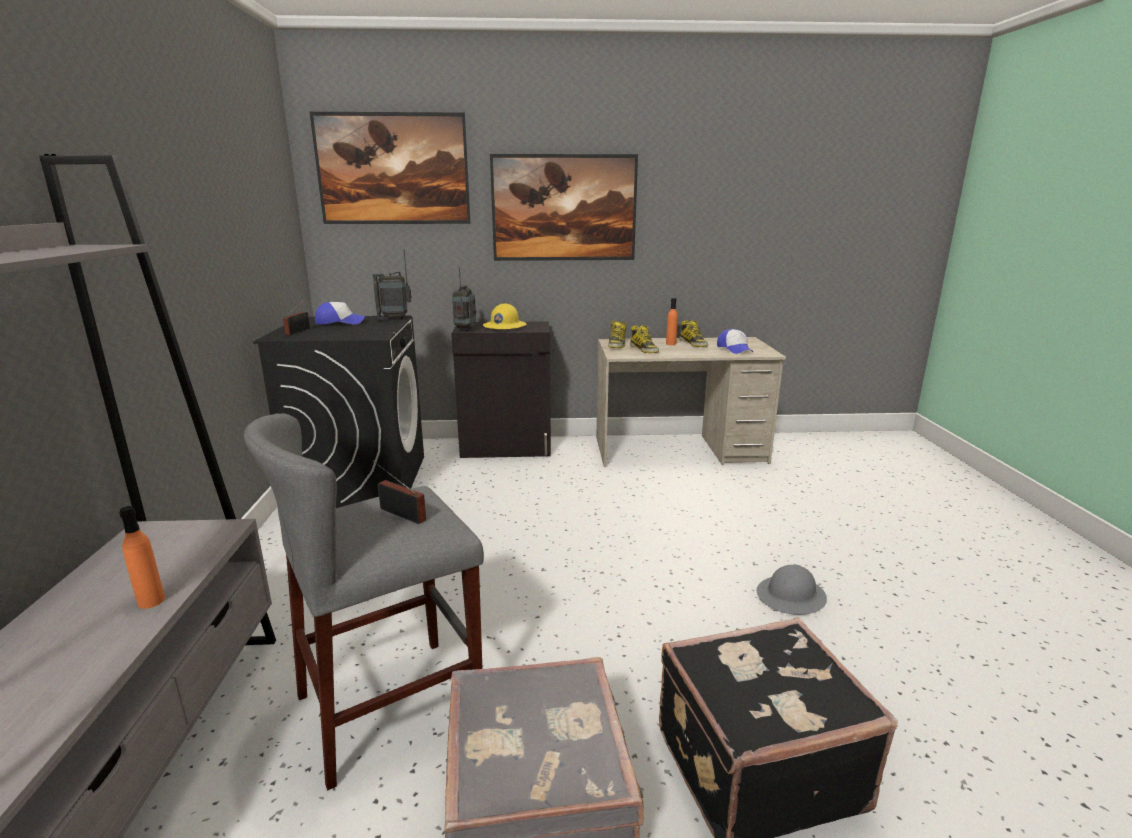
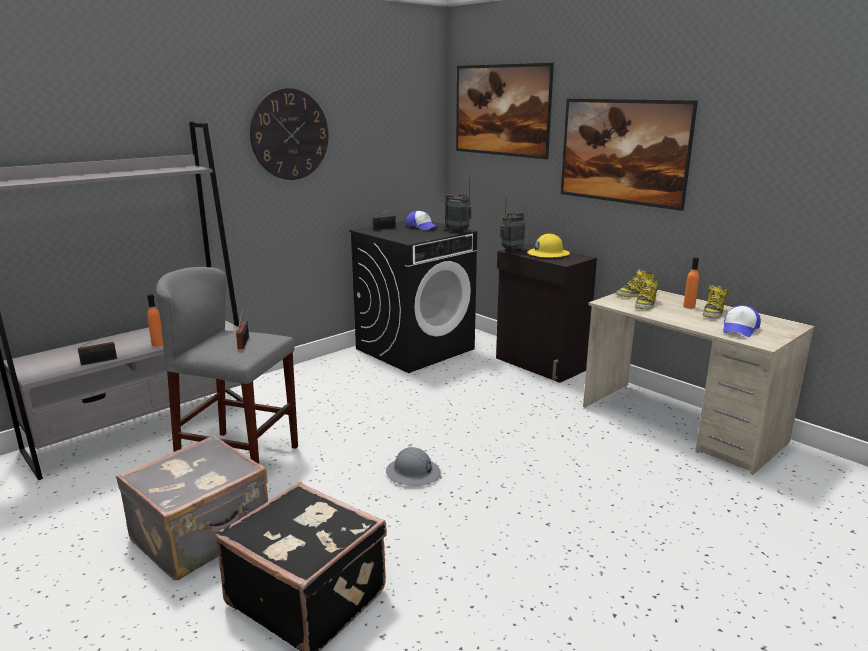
camera: 50 degrees right, 0 degrees up
(90, 684) = (101, 361): none -> radio
(169, 193) = (290, 134): none -> wall clock
(791, 597) = (524, 557): grey hard hat -> grey hard hat (413, 473)

